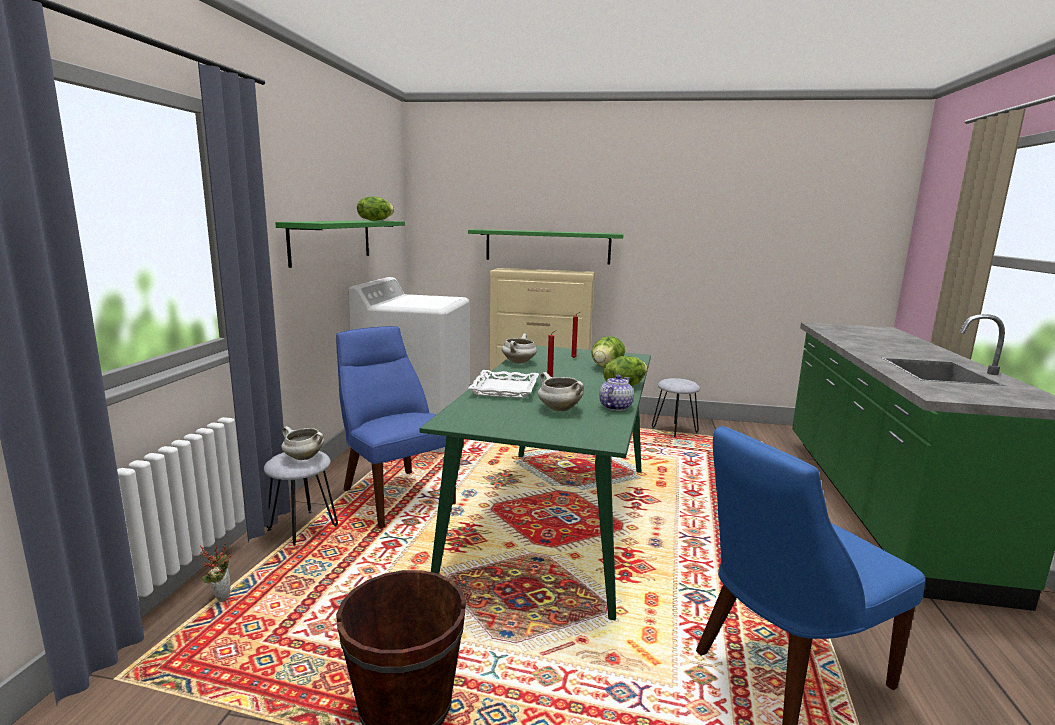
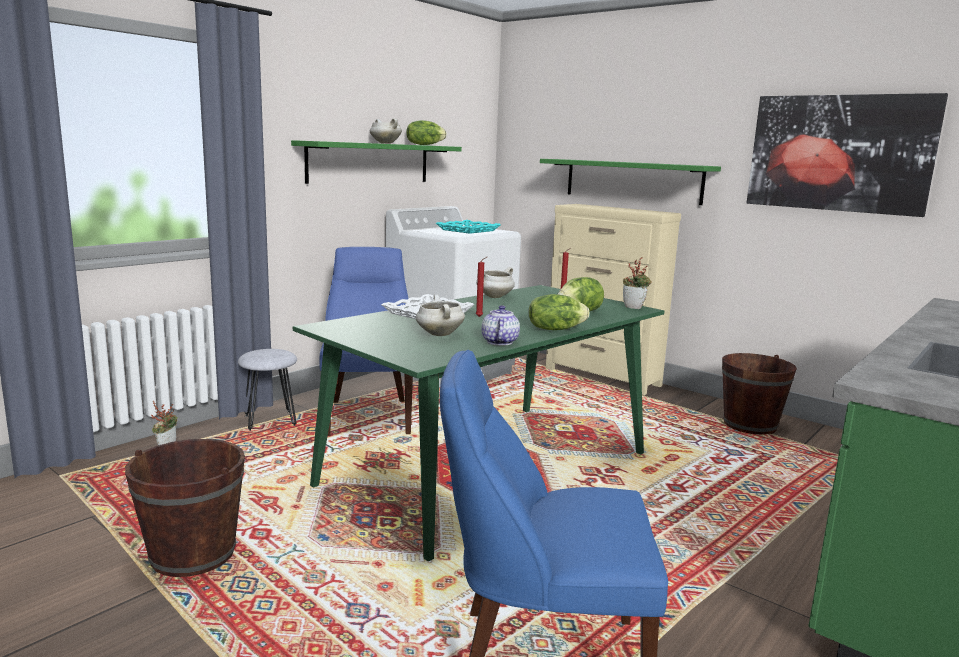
camera: 30 degrees right, 0 degrees up
(303, 458) = (271, 354): white cooking pot -> white cooking pot (385, 143)
(425, 300) = (468, 230): none -> turquoise tray
(615, 407) = (499, 342): teapot -> teapot turned 60 degrees counterclockwise
(630, 355) = (634, 307): none -> potted plant
(674, 430) = (749, 425): grey stool -> brown bucket
(712, 222) = (839, 153): none -> picture

